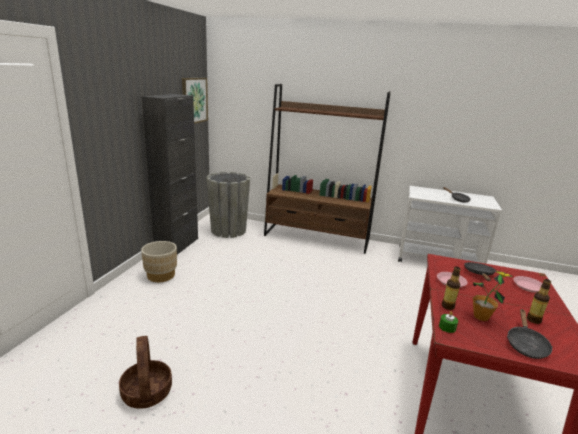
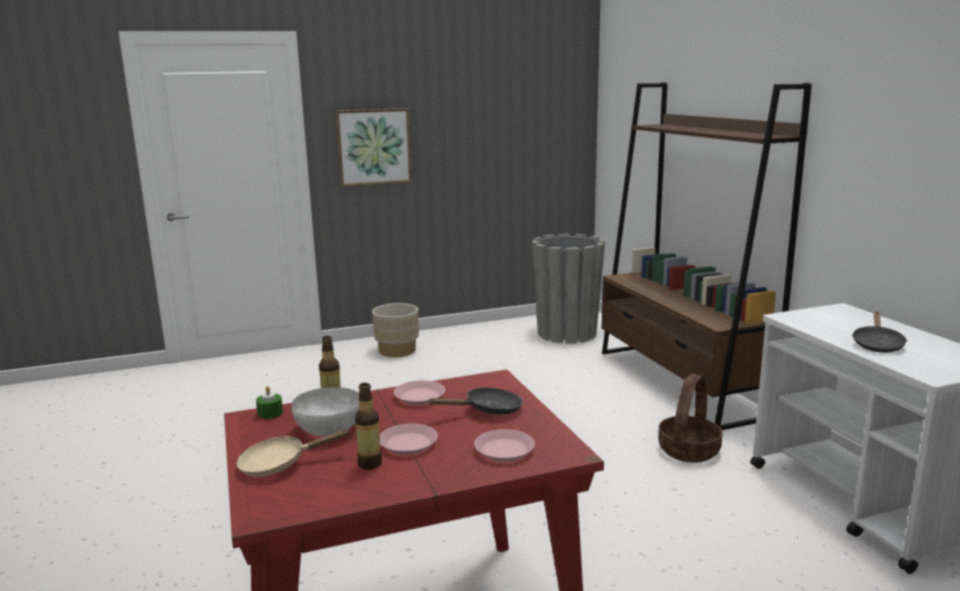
camera: 55 degrees right, 5 degrees down
(147, 392) = (208, 425): basket -> basket (689, 450)
(177, 246) = (471, 330): black cabinet -> none
(194, 100) = (555, 117): picture -> picture (374, 147)
(481, 317) = (328, 428): potted plant -> white bowl
(512, 303) = (408, 444): none -> pink plate
(525, 344) = (279, 464): black frying pan -> beige frying pan

